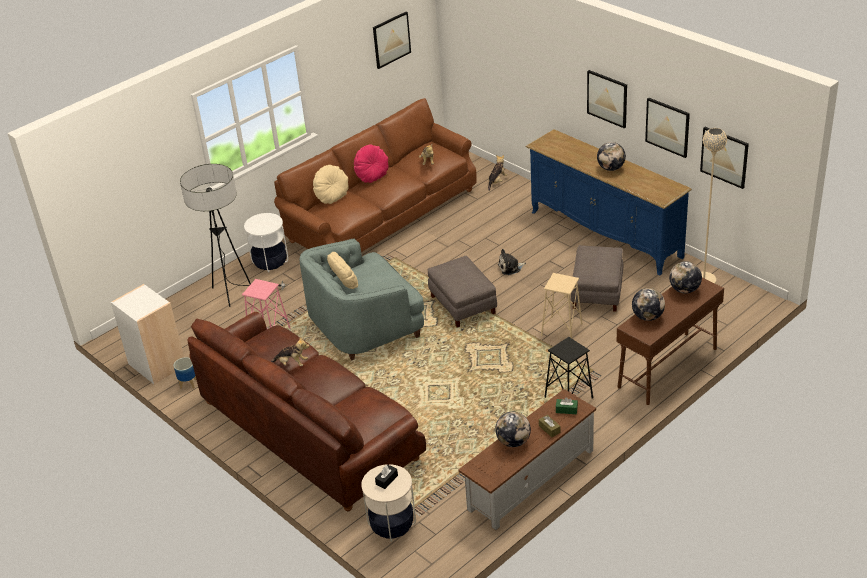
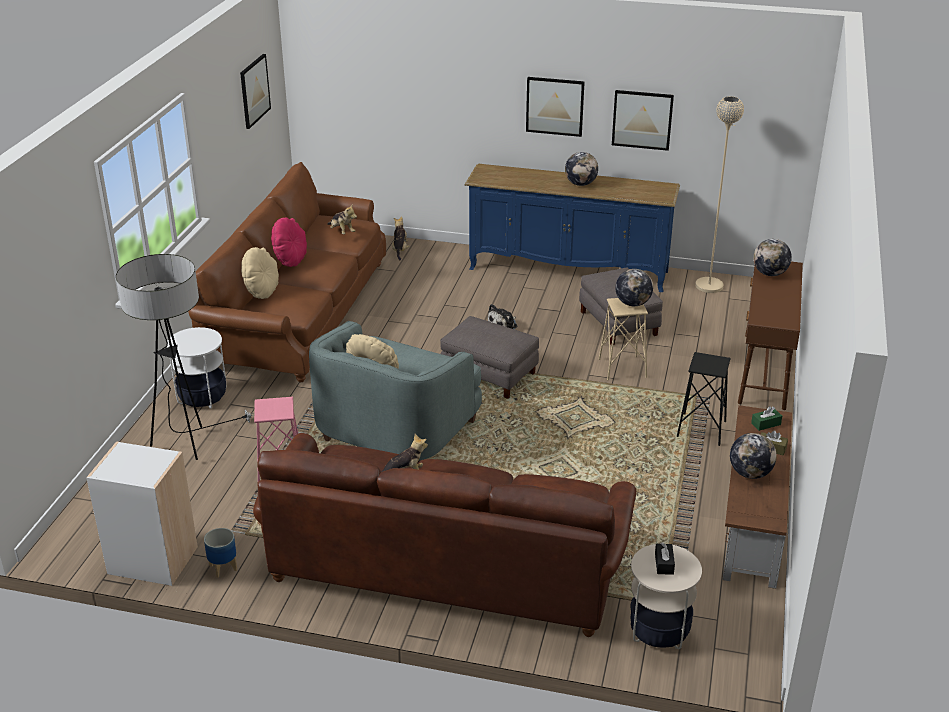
camera: 35 degrees left, 5 degrees down
(647, 317) = (765, 306): globe -> globe (632, 303)
(724, 157) = (721, 135): picture -> none

